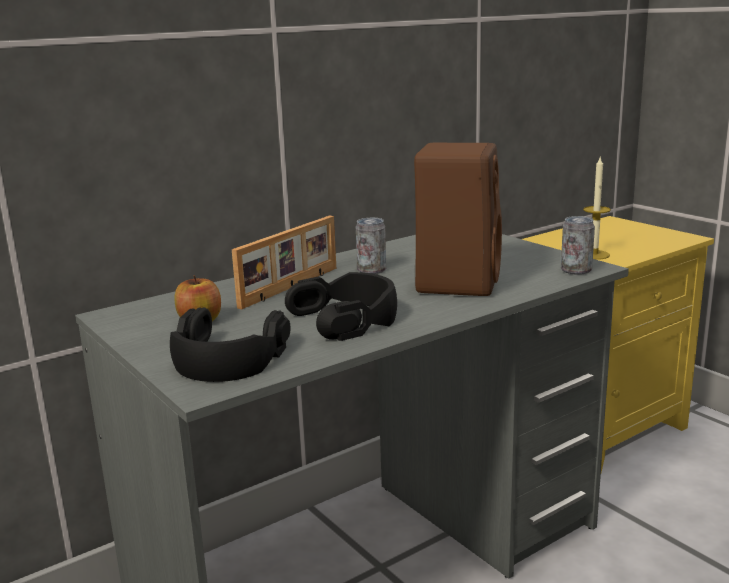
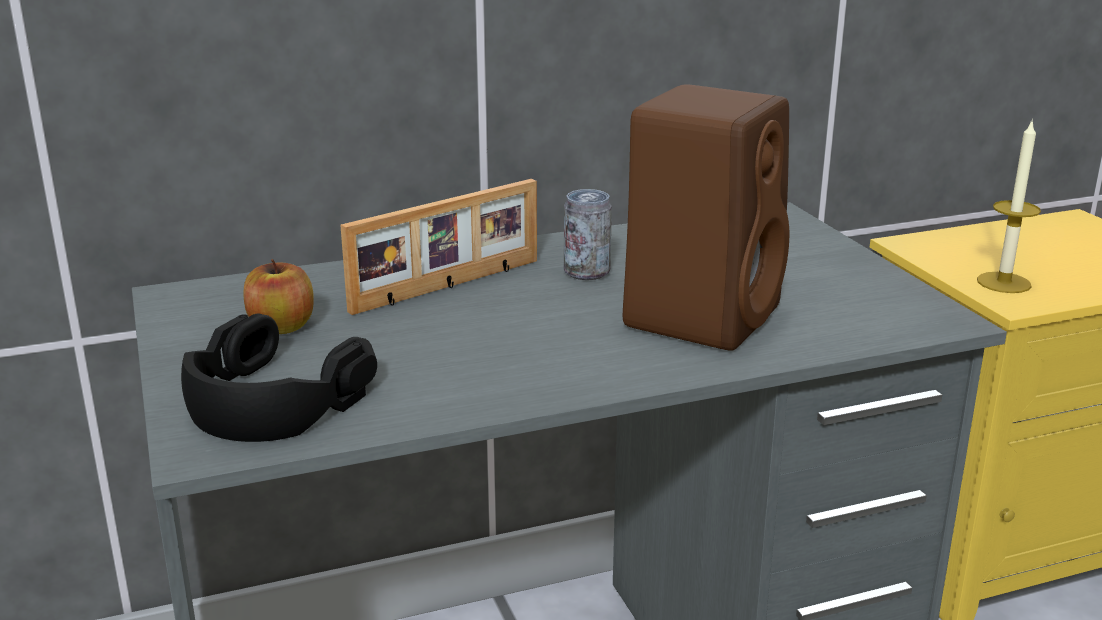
camera: 15 degrees right, 5 degrees up
(347, 319) = (488, 358): black headphones -> none
(576, 270) = (912, 322): can -> none

